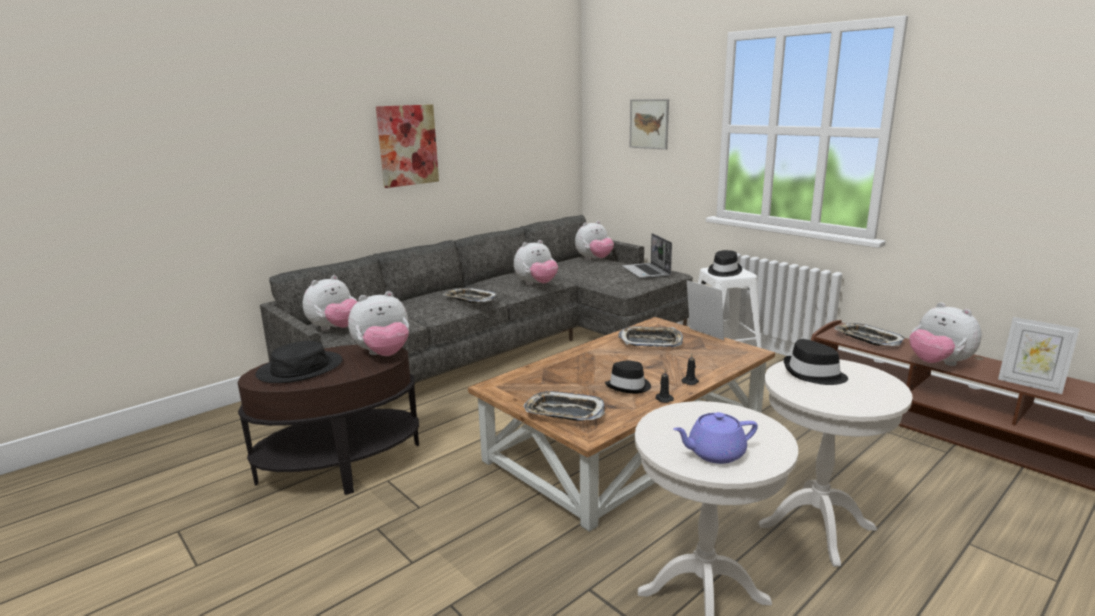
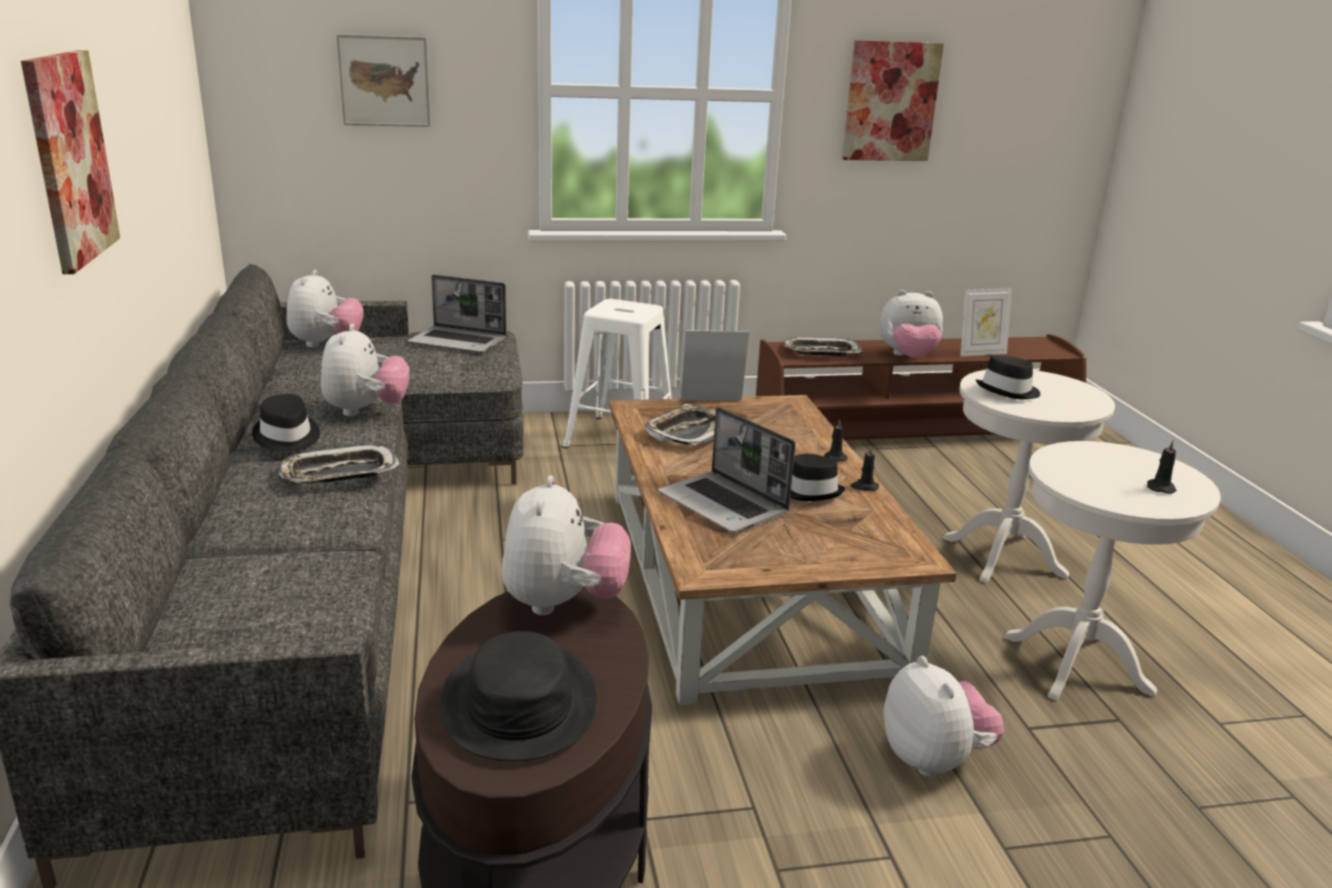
camera: 60 degrees left, 5 degrees up
(335, 329) = (246, 636): plush toy -> plush toy (934, 759)
(564, 412) = (842, 552): tray -> none
(574, 372) = (725, 504): none -> laptop
(714, 453) = (1160, 487): purple teapot -> black candle
(723, 271) = (621, 310): black hat -> black hat (286, 437)
(997, 139) = (891, 101): none -> picture

